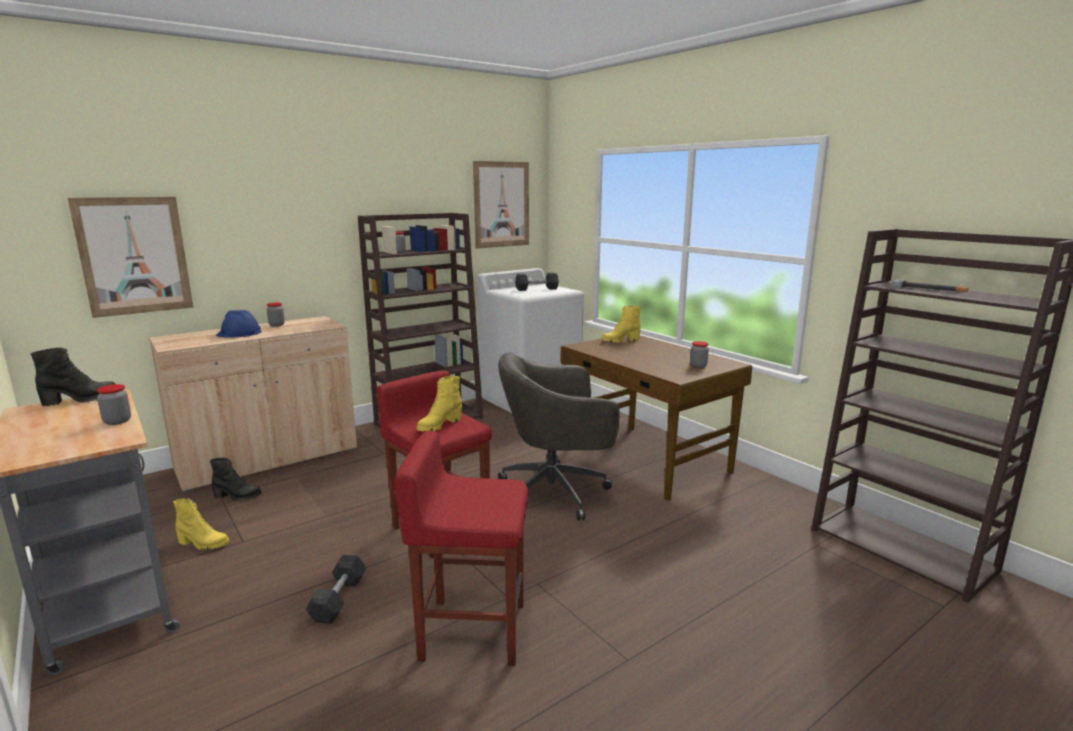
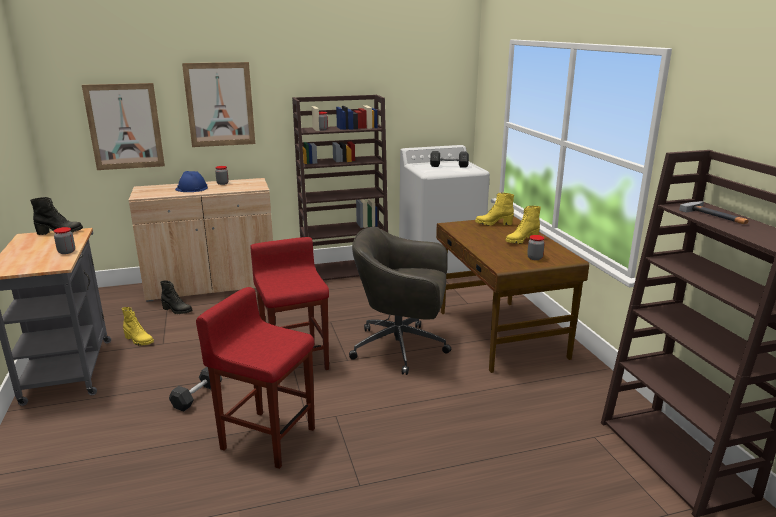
camera: 20 degrees right, 5 degrees up
(439, 425) = (291, 281): yellow boot -> yellow boot (521, 240)
(501, 204) = (427, 86): picture -> picture (220, 104)

